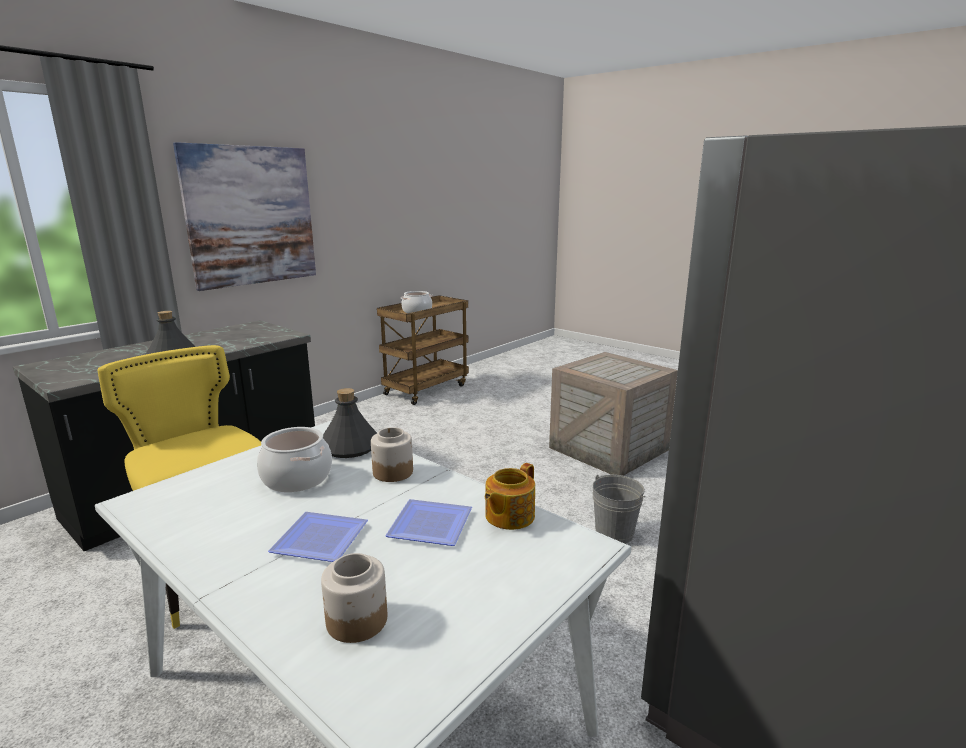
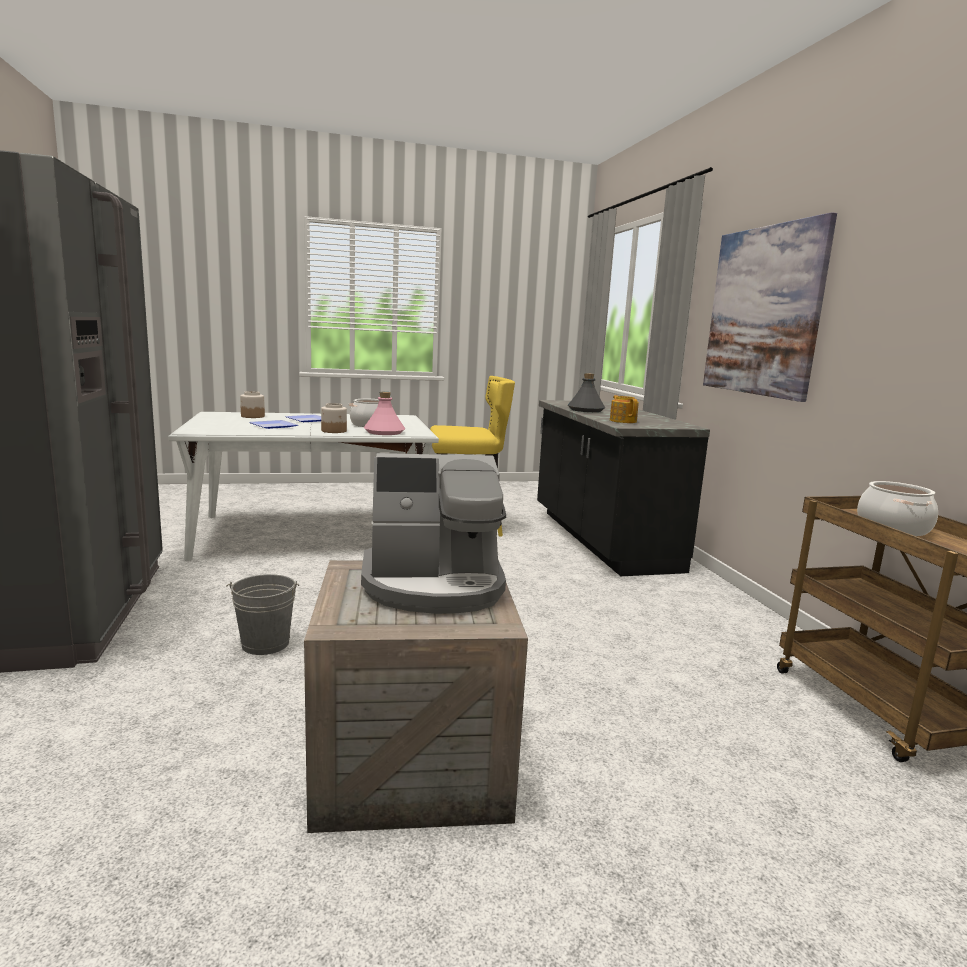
camera: 125 degrees right, 5 degrees down
(350, 447) = (384, 432): grey bottle -> pink bottle
(508, 516) = (243, 431): teapot -> teapot (623, 421)
(601, 369) = (434, 585): none -> coffee machine

